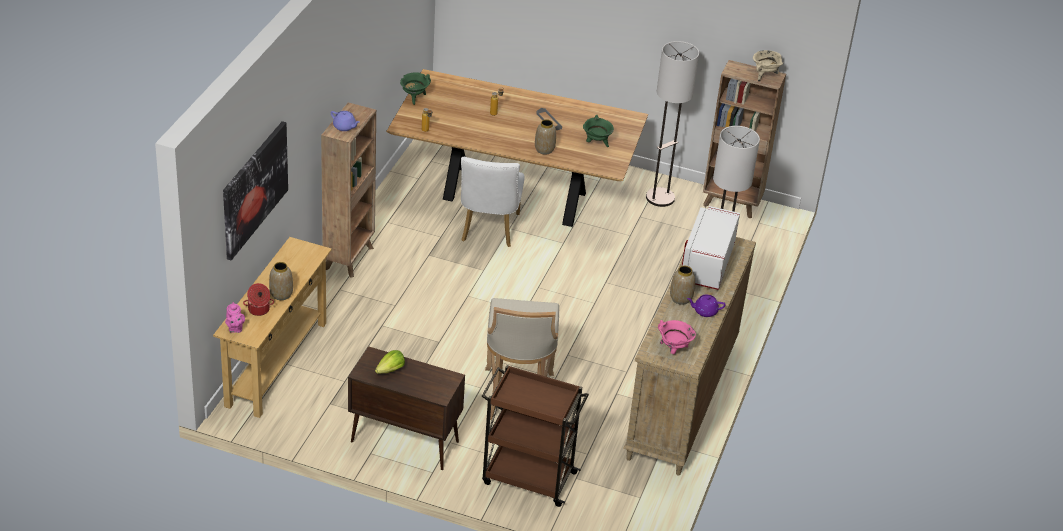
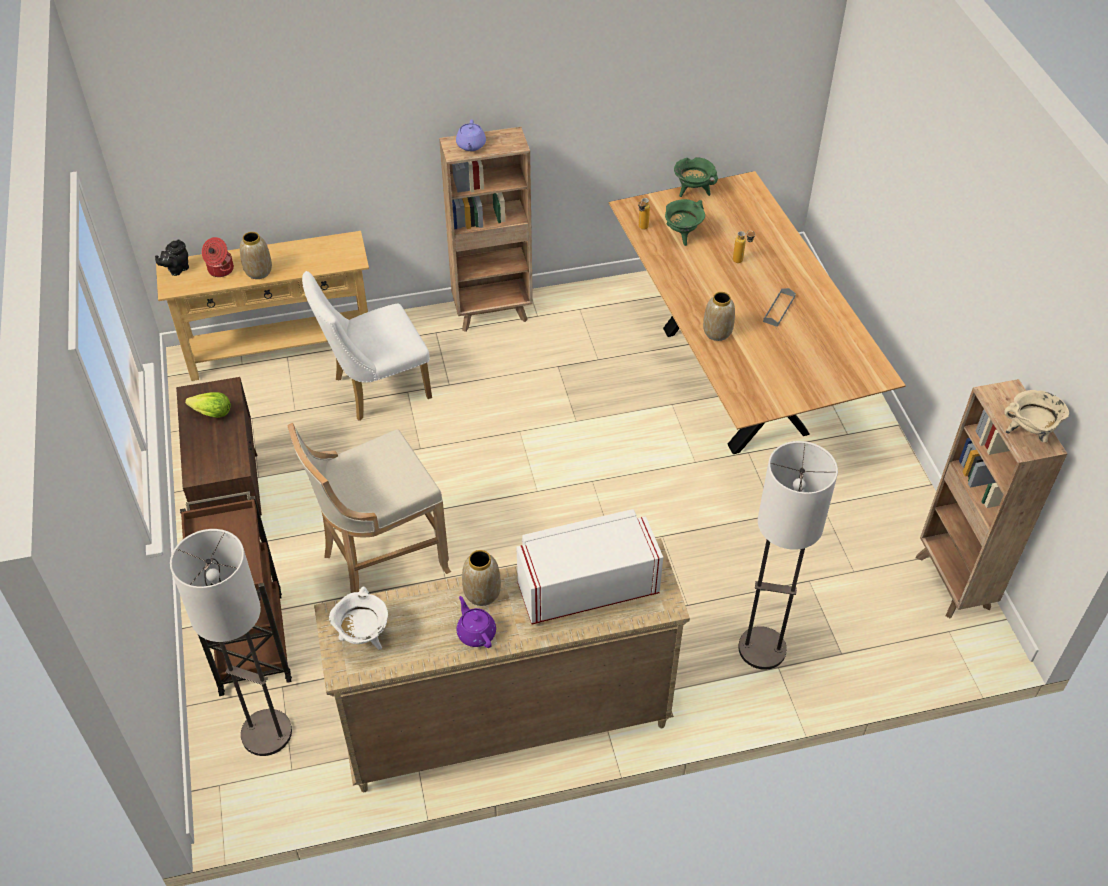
camera: 60 degrees right, 10 degrees up
(235, 328) = (177, 269): pink teapot -> black teapot
(254, 189) = (259, 134): picture -> none
(488, 231) = (648, 390): white chair -> white chair (375, 390)
(596, 143) = (784, 369): green cooking pot -> green cooking pot (682, 235)
(660, 198) = (881, 506): floor lamp -> floor lamp (266, 733)
(673, 349) = (363, 637): pink cooking pot -> white cooking pot

